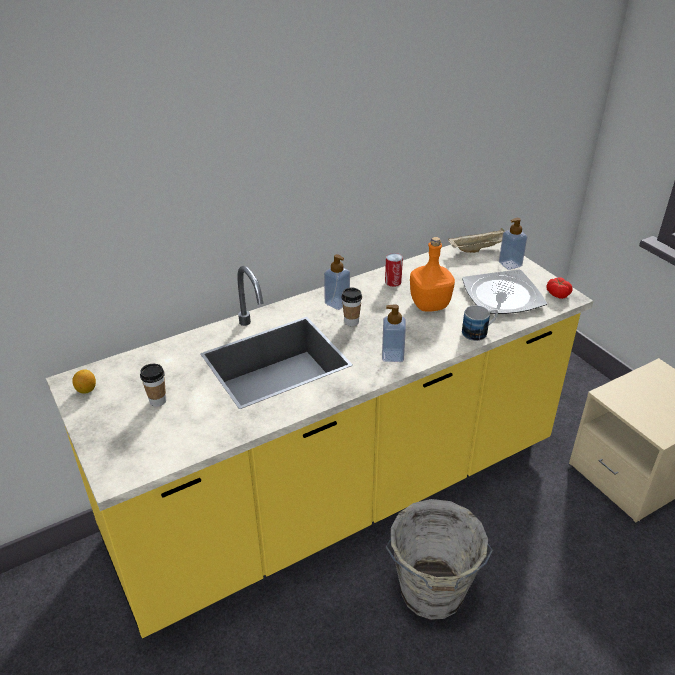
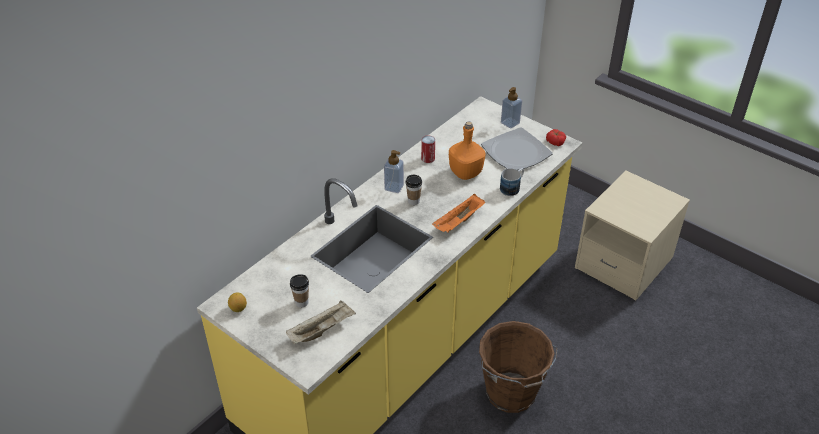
camera: 20 degrees left, 5 degrees up
(392, 356) = (459, 222): soap dispenser -> orange tray
(432, 594) = (511, 394): grey bucket -> brown bucket
(479, 249) = (481, 113): beige tray -> beige tray (322, 330)

